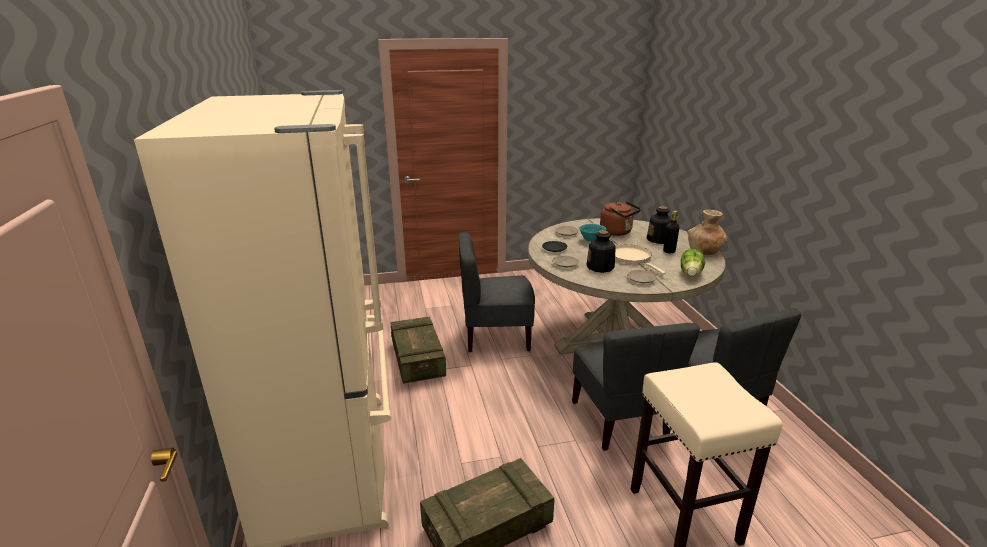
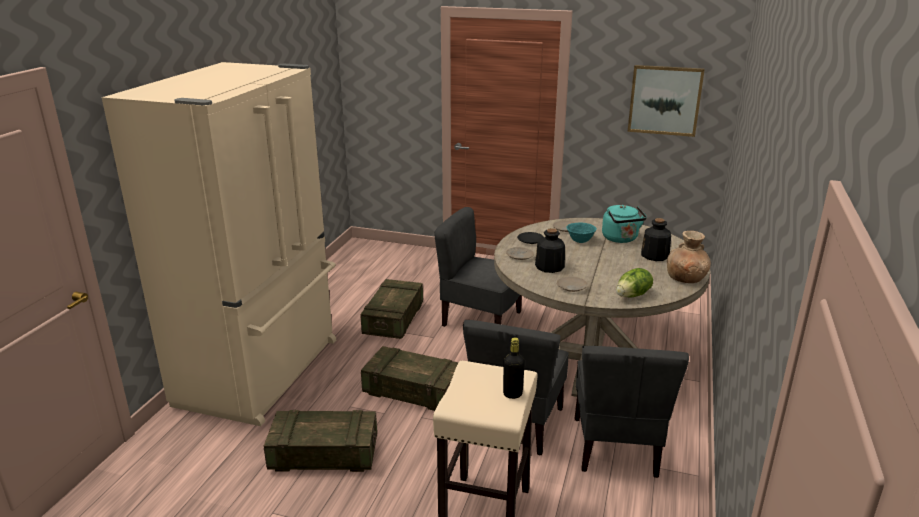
camera: 30 degrees right, 0 degrees up
(505, 424) = (413, 392): none -> crate
(588, 113) = (665, 100): none -> picture
(617, 232) = (621, 239): brown kettle -> turquoise kettle
(632, 258) = (595, 266): beige frying pan -> none
(669, 251) = (646, 269): black bottle -> black bottle (512, 394)

